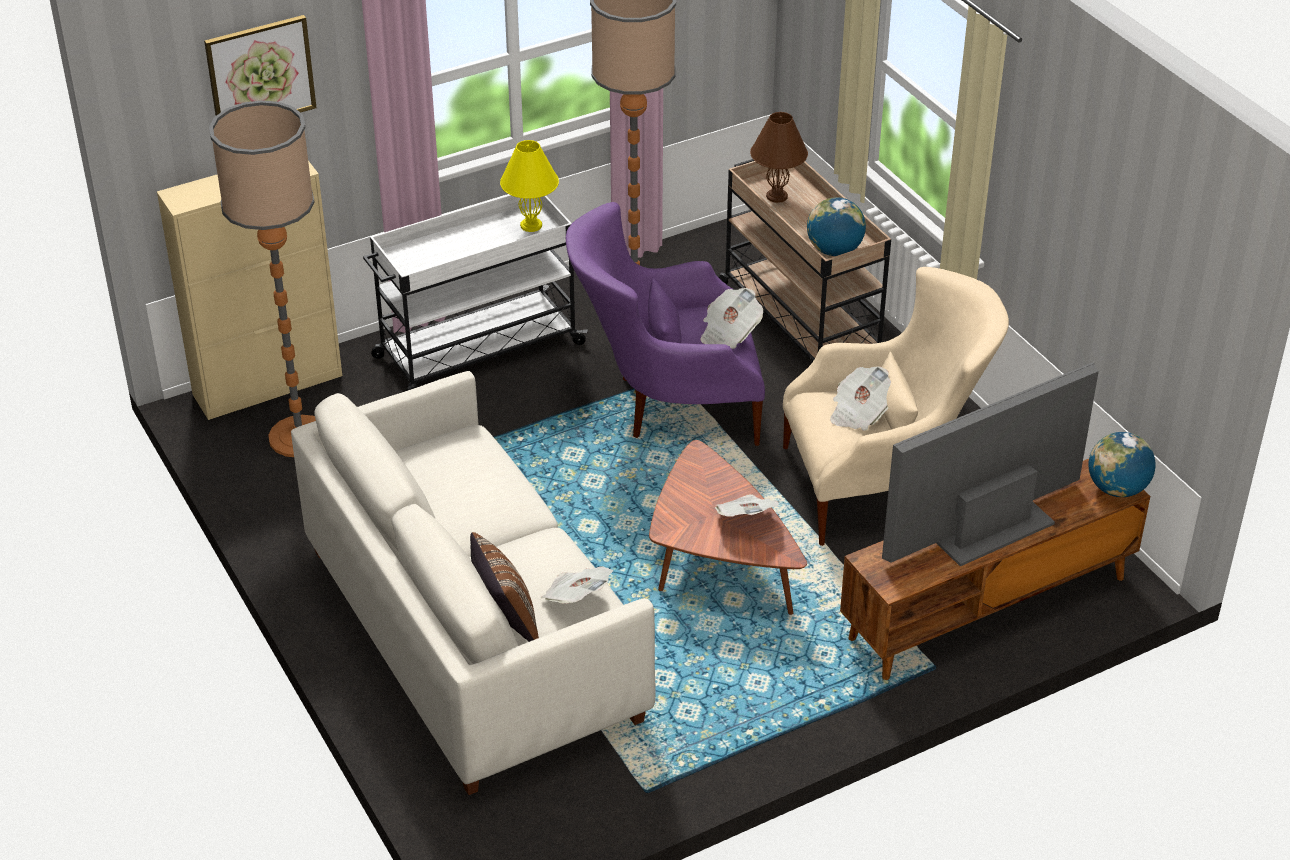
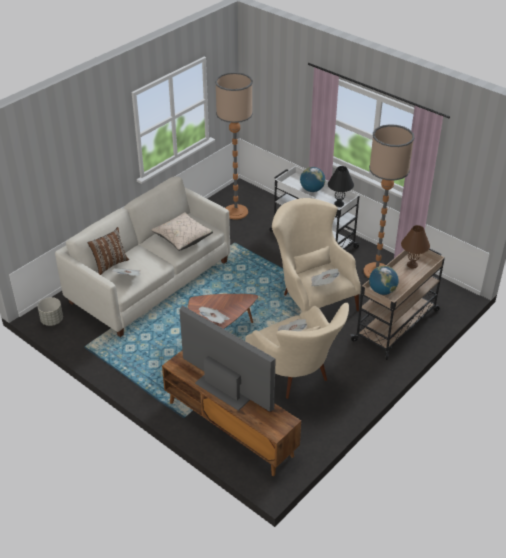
camera: 70 degrees right, 0 degrees up
(260, 73) = (284, 78): picture -> none
(269, 385) = (260, 197): beige cabinet -> none
(477, 484) = (182, 238): none -> beige pillow
(518, 839) = (52, 320): none -> grey planter
(531, 225) = (339, 204): yellow table lamp -> black table lamp
(666, 404) = (311, 298): purple armchair -> beige armchair
(1117, 489) = (275, 429): globe -> globe (312, 190)

